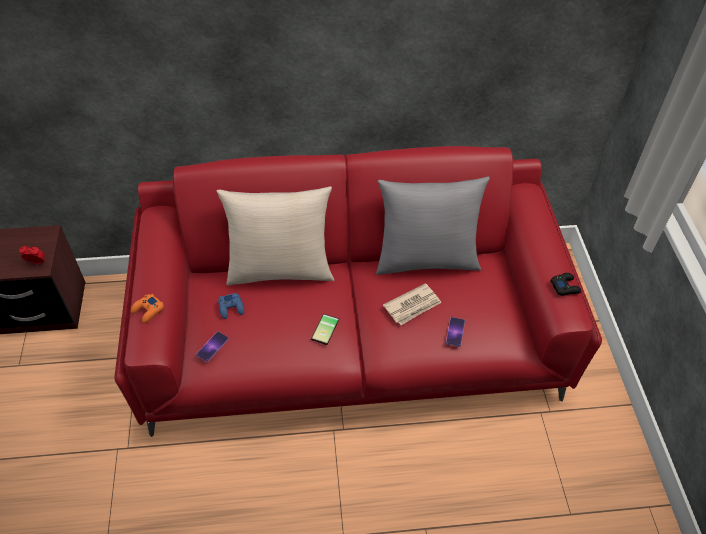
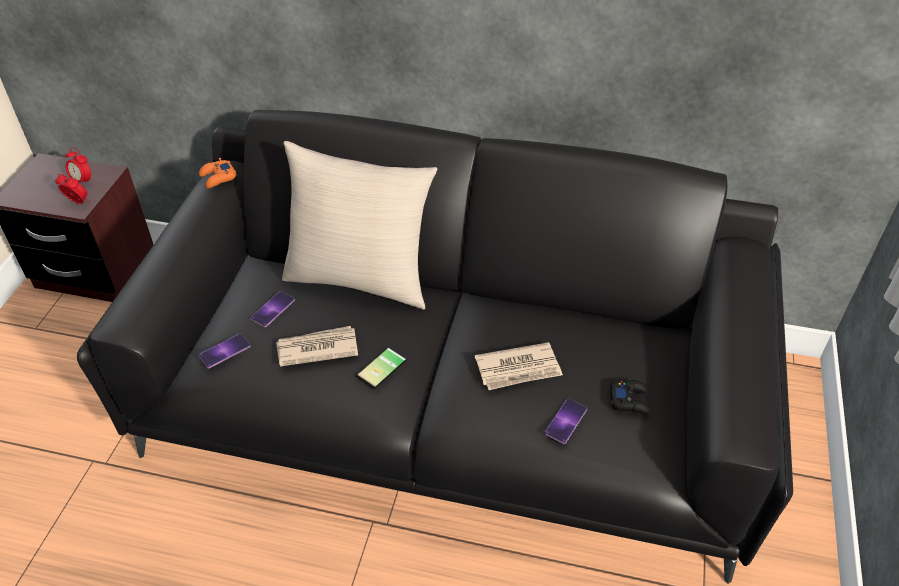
camera: 20 degrees right, 5 degrees down
(31, 245) = (82, 181): none -> alarm clock
(148, 311) = (150, 278): orange game controller -> orange game controller (218, 178)
(231, 308) = (273, 309): blue game controller -> phone
(276, 327) = (316, 348): none -> newspaper
(353, 338) = (452, 406): red sofa -> black sofa
(426, 259) = (566, 313): grey pillow -> none
(565, 287) = (752, 394): black game controller -> black game controller (629, 400)

